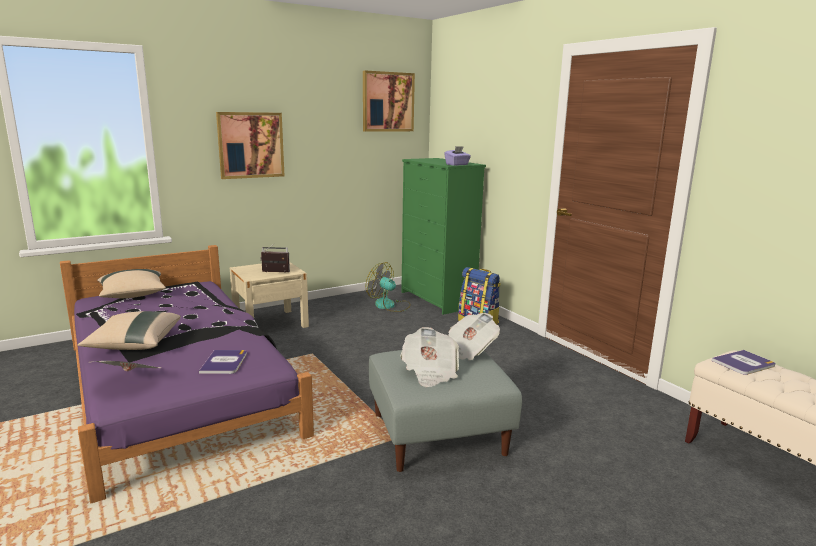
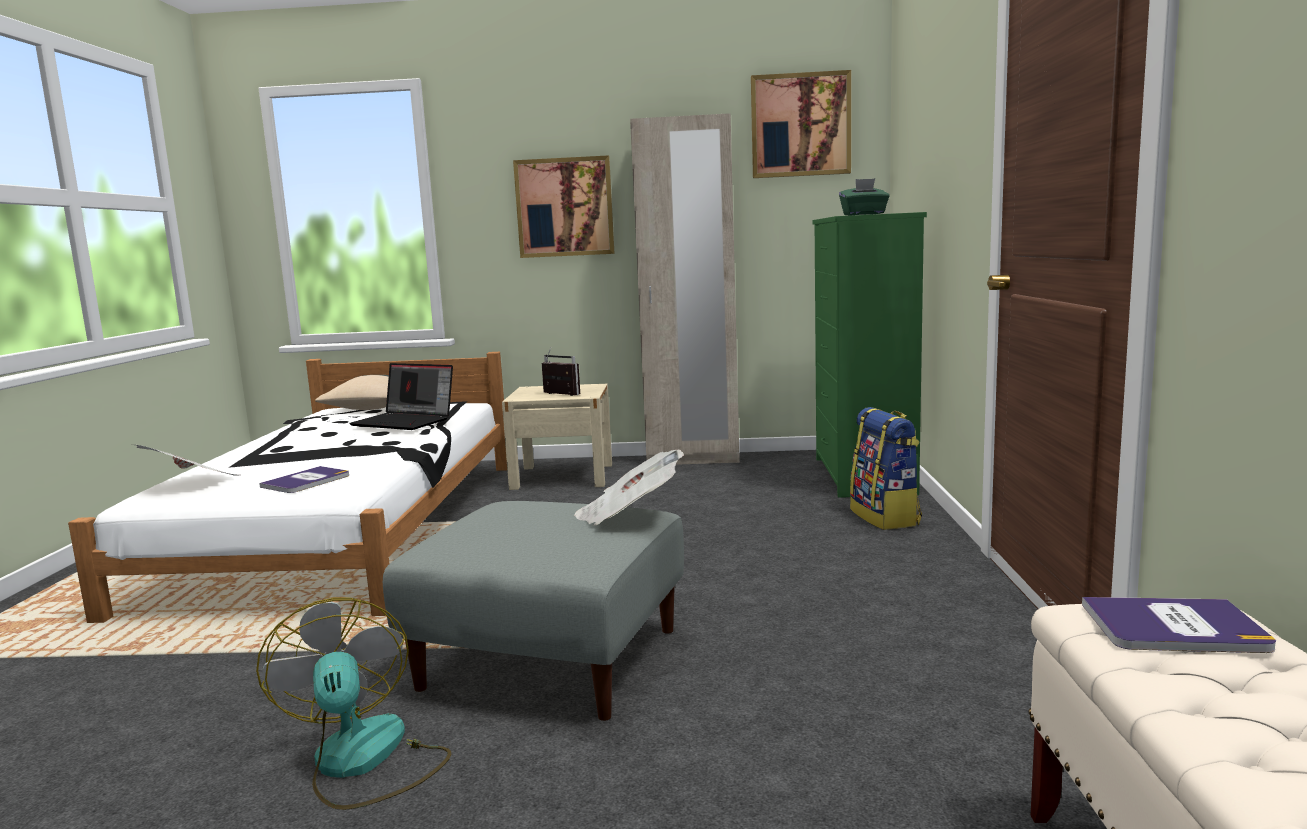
camera: 35 degrees right, 5 degrees down
(134, 344) = (270, 452): beige pillow -> none
(176, 386) = (348, 527): purple bed -> white bed
(195, 304) = (406, 421): none -> laptop
(334, 300) = (693, 459): none -> beige wardrobe
(389, 306) = (766, 475): fan -> fan (364, 762)
(430, 372) = (510, 532): newspaper -> none
(457, 164) = (864, 214): purple tissue box -> green tissue box

